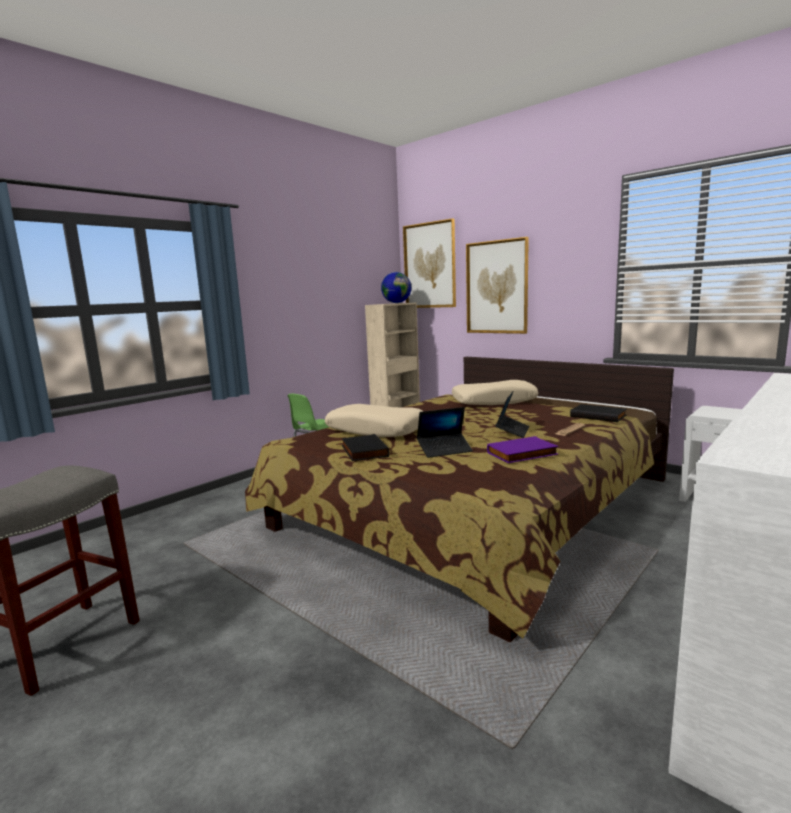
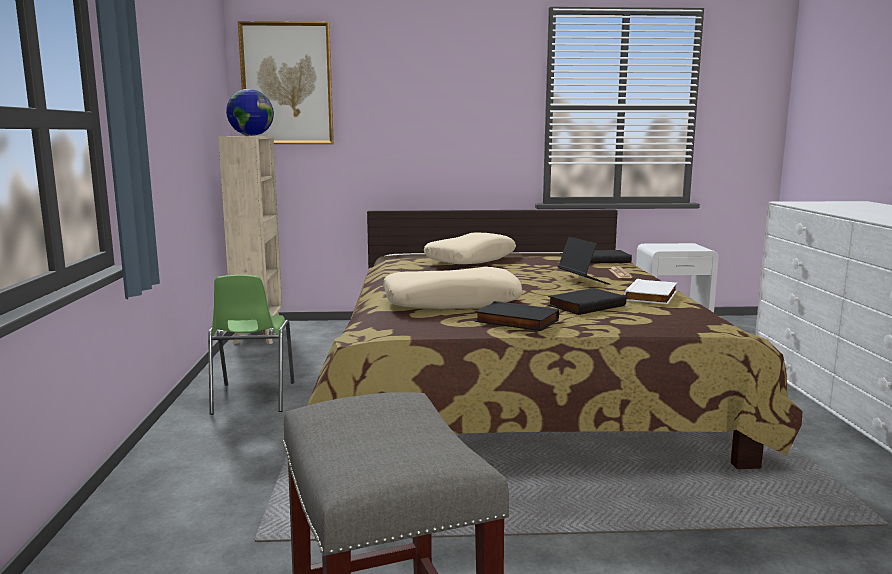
camera: 45 degrees left, 0 degrees up
(444, 450) = (585, 305): laptop -> black book
(497, 287) = (397, 120): picture -> none
(522, 454) = (652, 296): purple book -> white book

